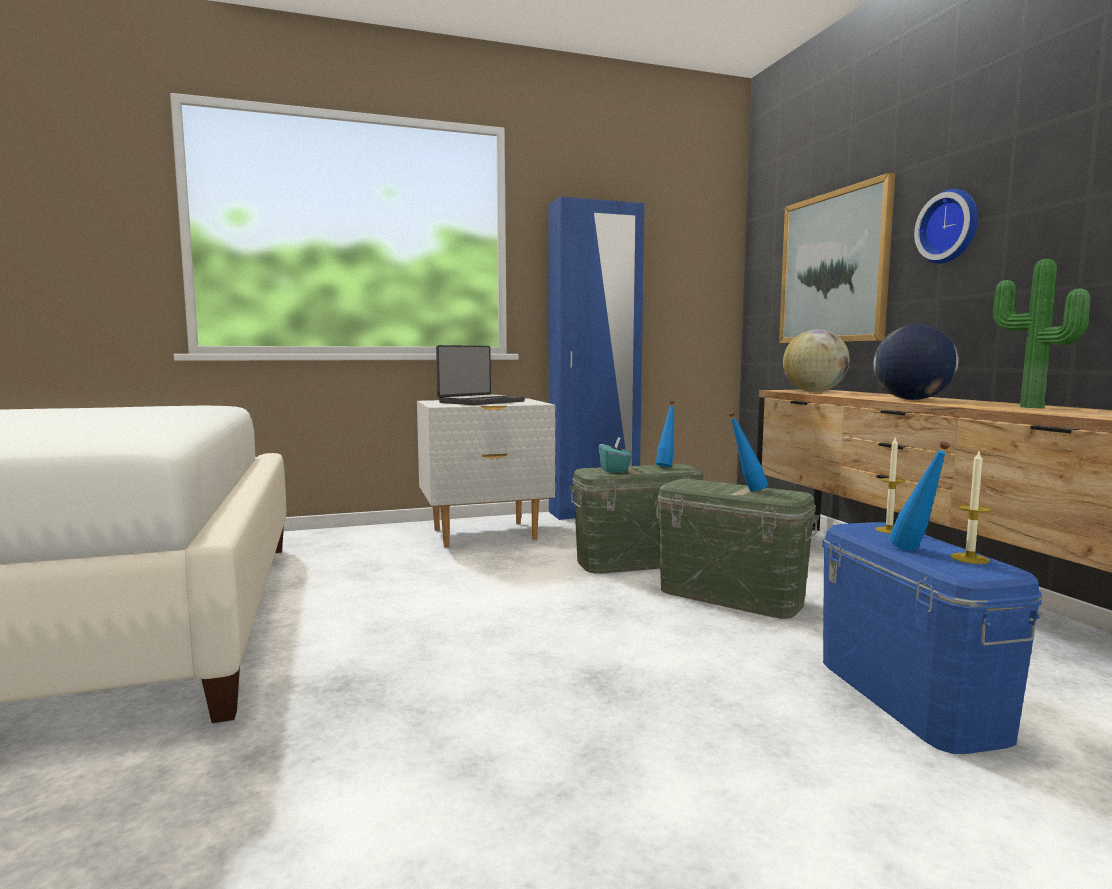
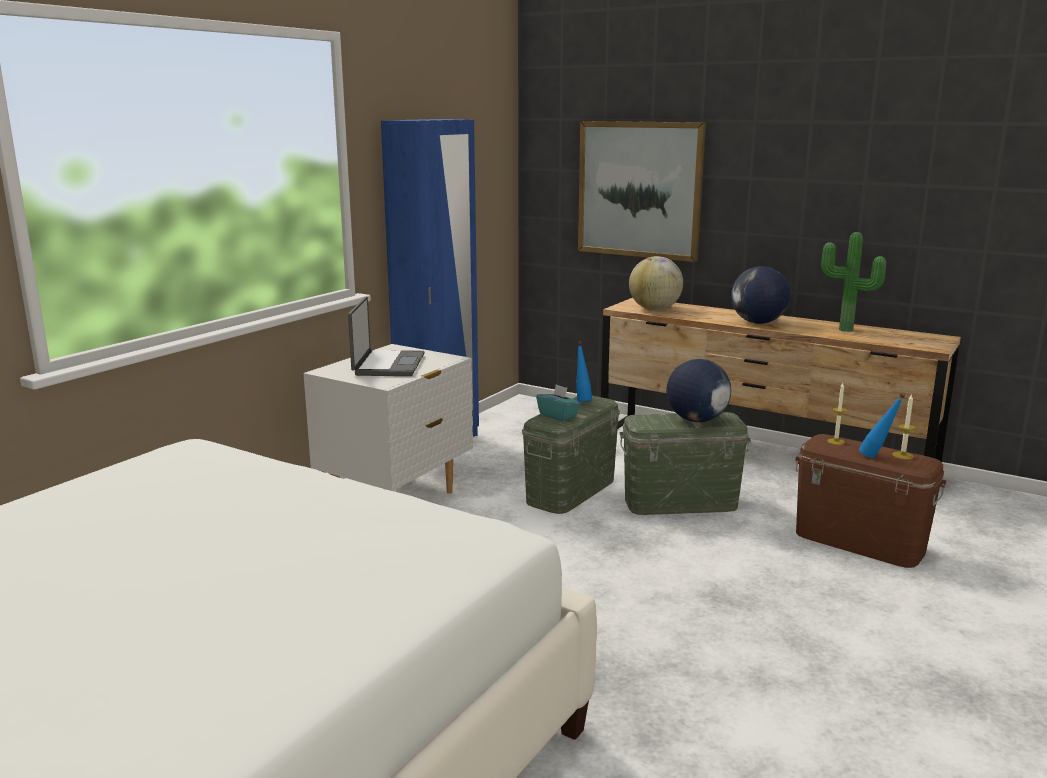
camera: 40 degrees left, 10 degrees up
(746, 490) = (696, 420): blue bottle -> globe
(909, 697) = (860, 542): blue storage box -> brown storage box
(950, 227) = (759, 180): wall clock -> none

